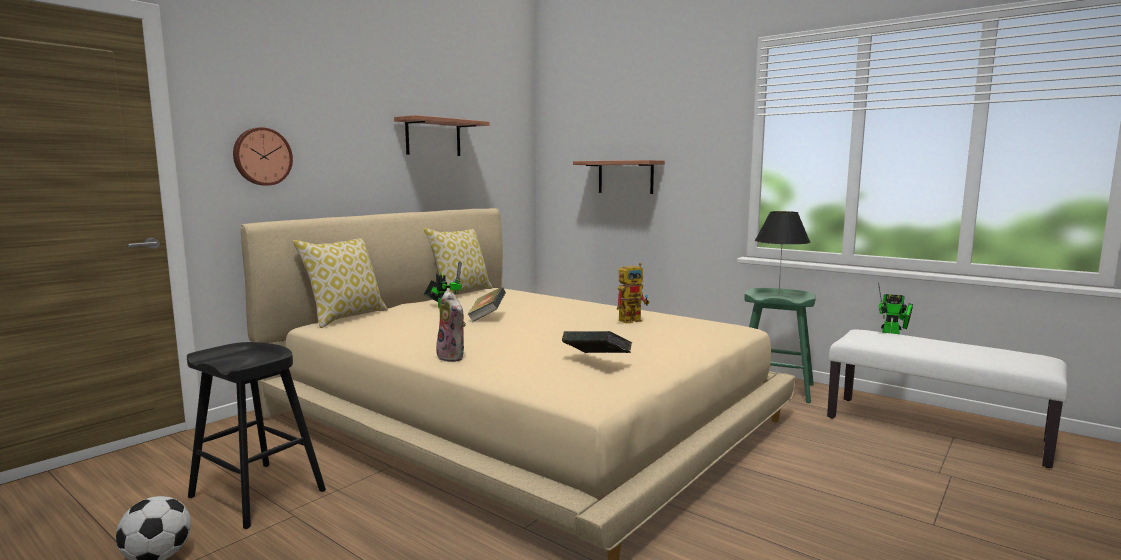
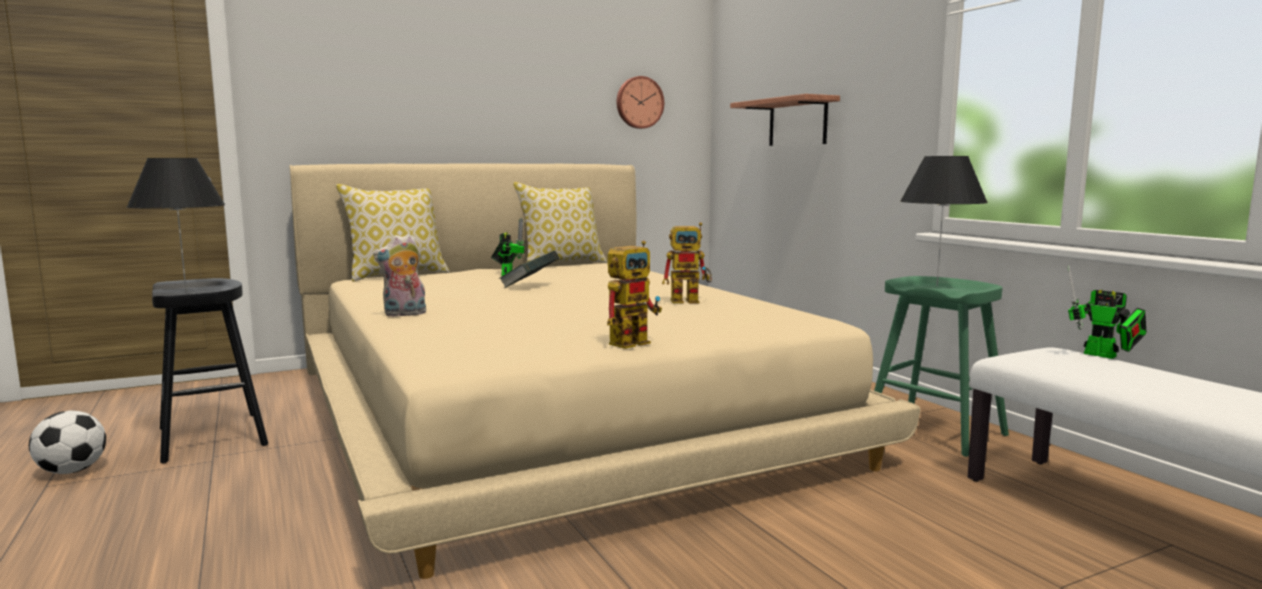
camera: 25 degrees right, 0 degrees up
(248, 363) = (186, 293): none -> black table lamp
(262, 156) = (328, 96): wall clock -> wall clock (639, 102)
(433, 137) = (551, 77): shelf -> none
(453, 357) = (404, 314): plush toy -> plush toy turned 75 degrees clockwise
(596, 360) = (529, 330): book -> none
(670, 359) = (633, 341): none -> toy robot

